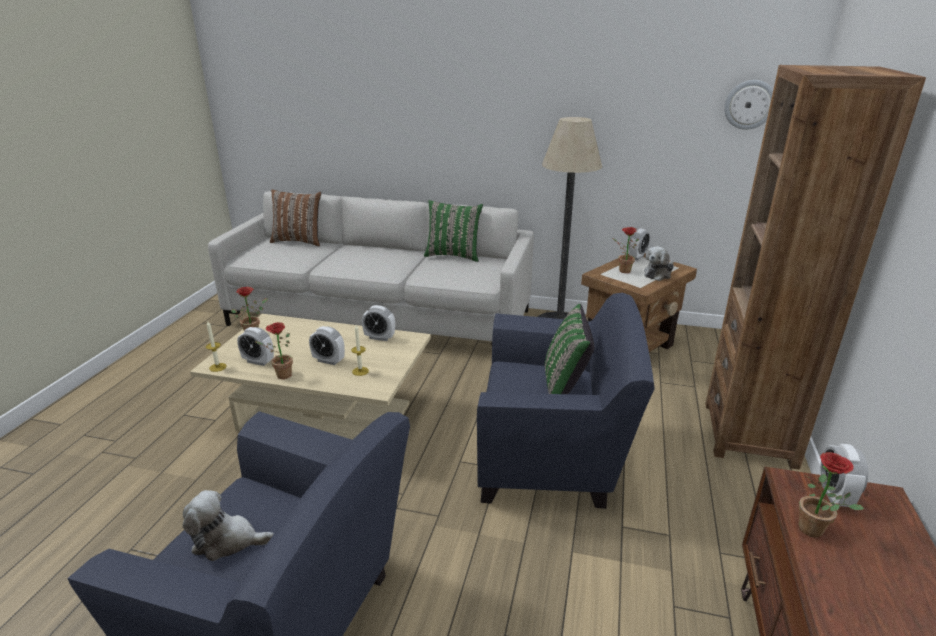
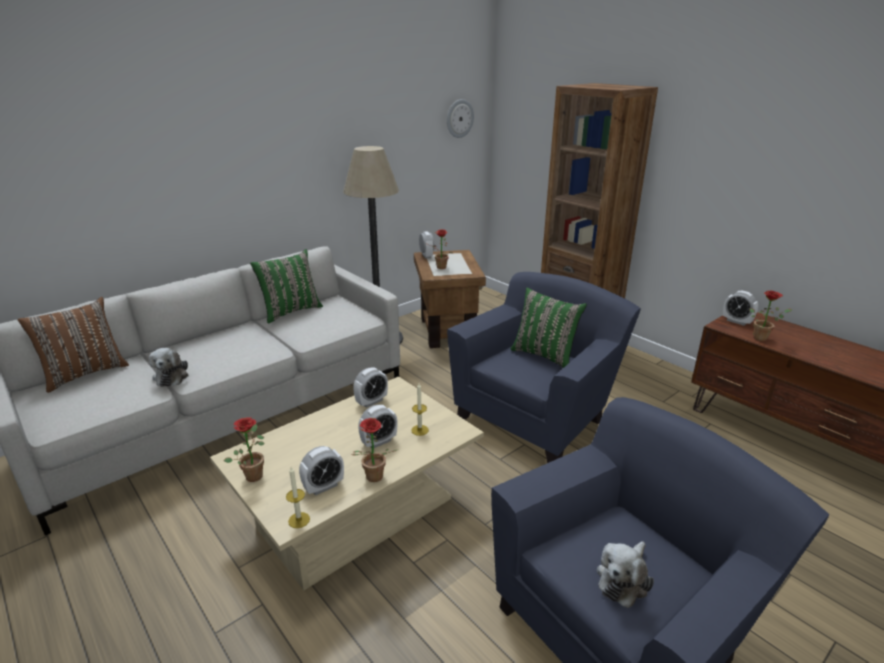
camera: 55 degrees left, 0 degrees up
(658, 274) = (461, 261): plush toy -> plush toy (172, 376)

